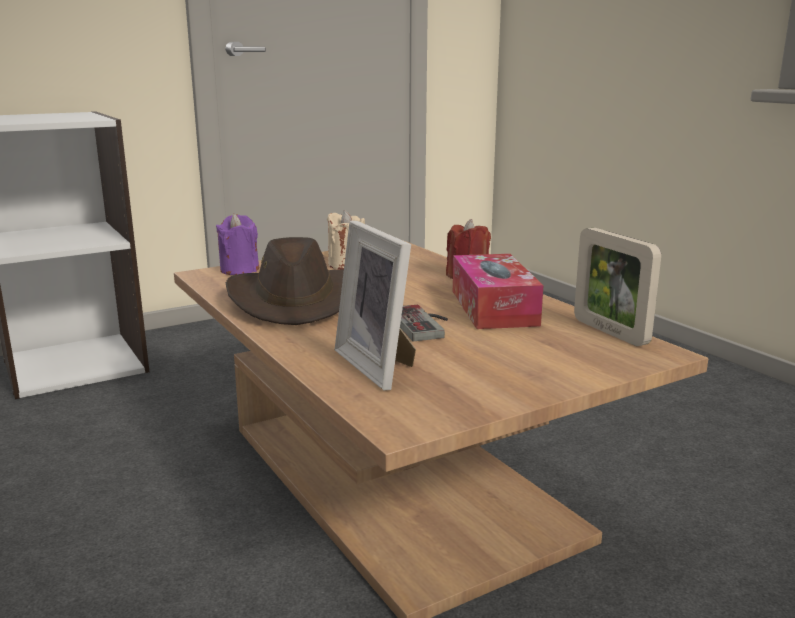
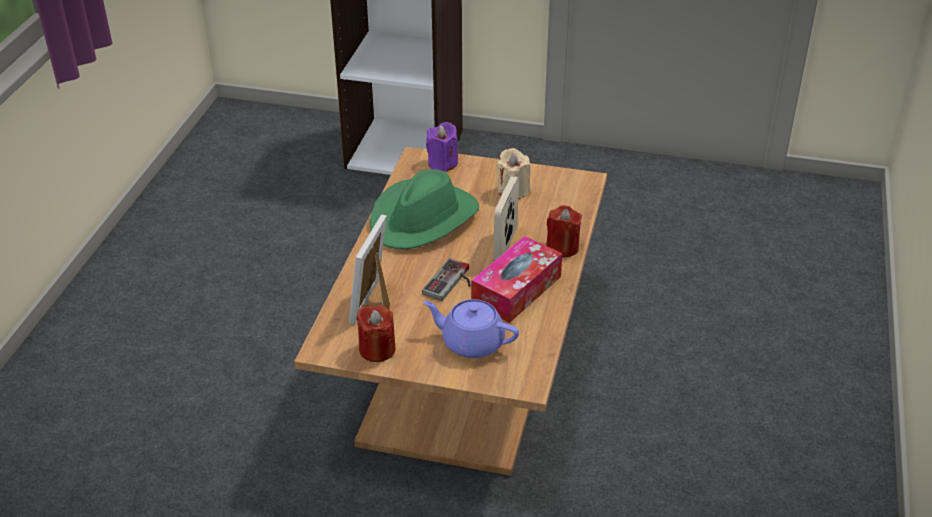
camera: 45 degrees right, 20 degrees up
(295, 300) = (424, 218): brown hat -> green hat
(466, 396) = (377, 349): none -> red candle
(543, 350) = (471, 342): none -> purple teapot
(610, 332) = (536, 351): picture frame -> picture frame (505, 245)

